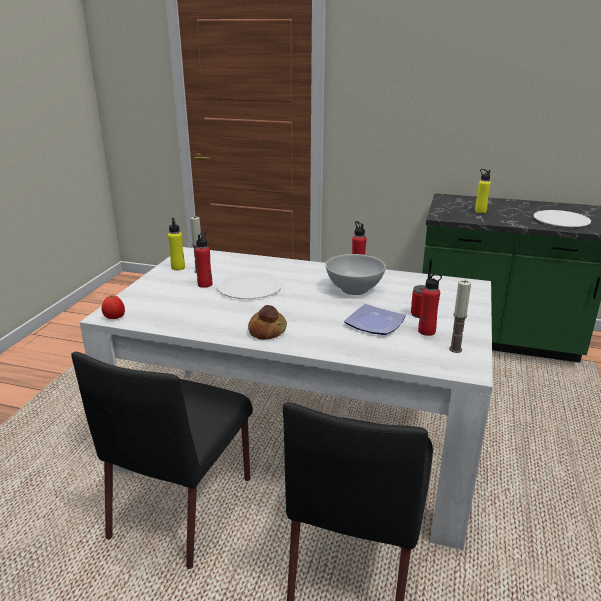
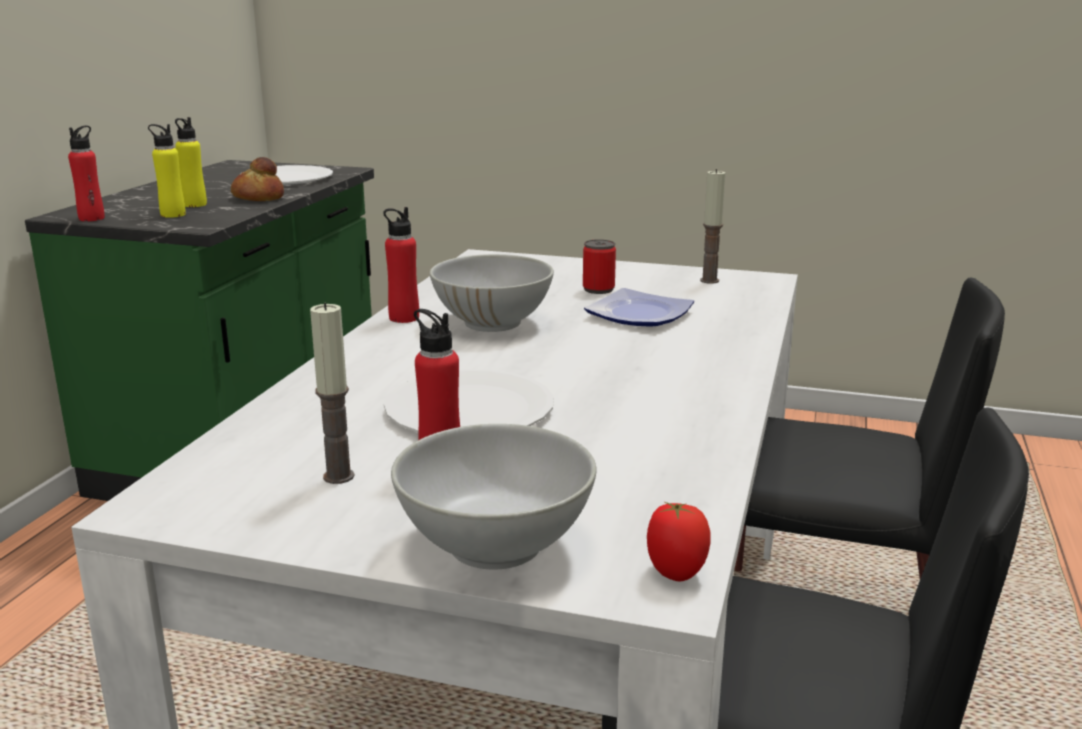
camera: 90 degrees left, 5 degrees down
(144, 293) = (496, 546): none -> white bowl
(178, 267) = (290, 512): yellow bottle -> yellow bottle (173, 214)
(267, 331) = (693, 387): bread -> bread (258, 197)
(426, 331) = (658, 290): red bottle -> red bottle (92, 218)

